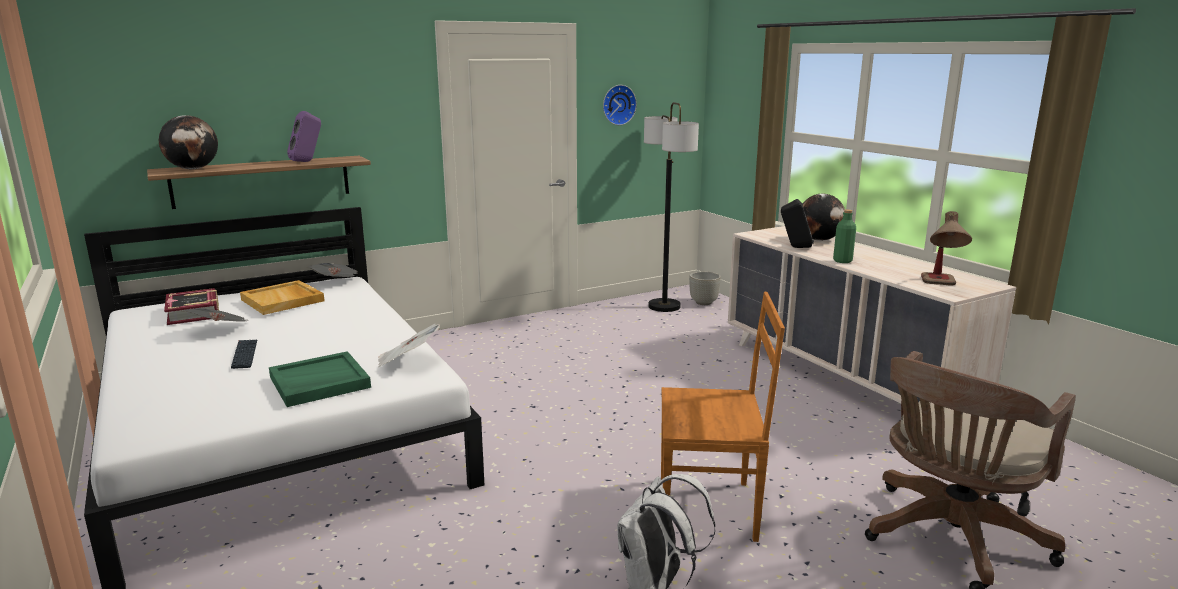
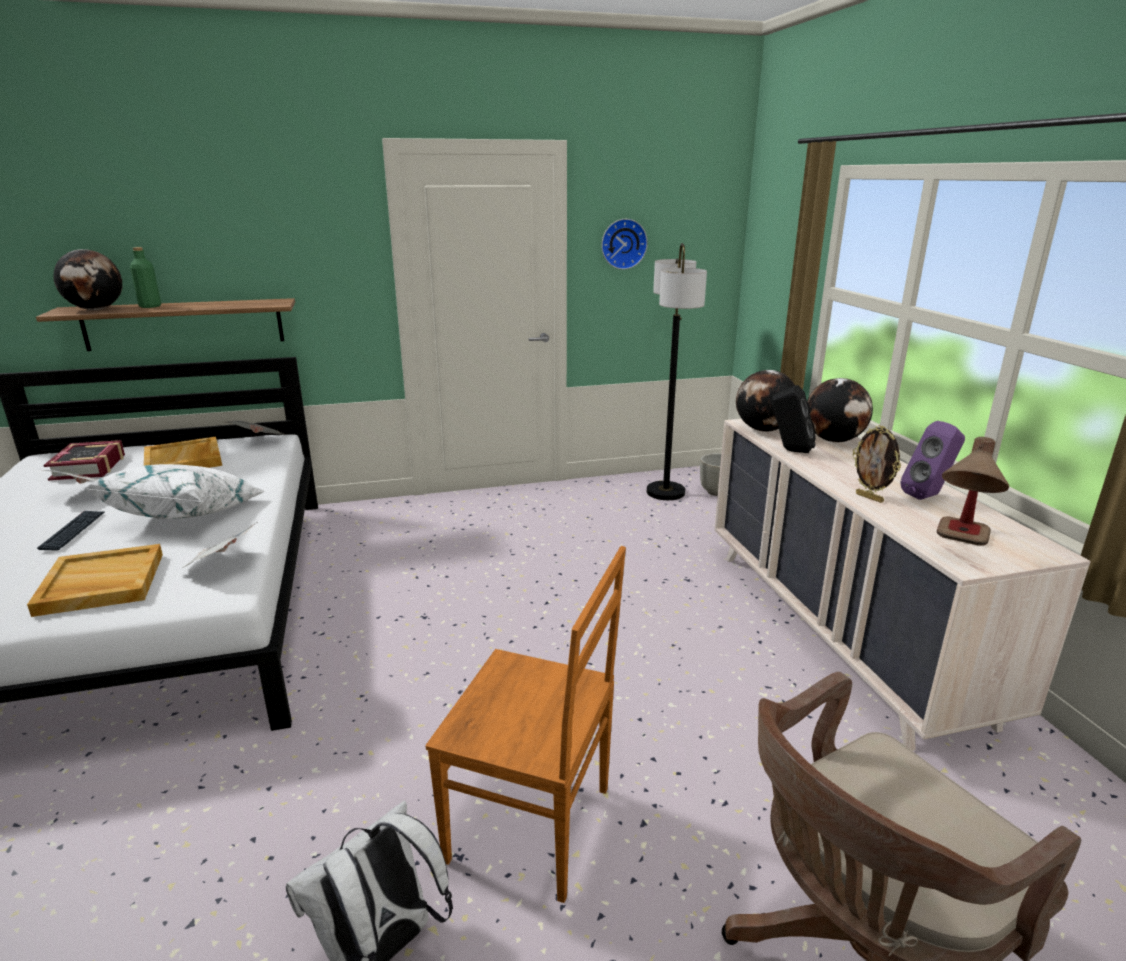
camera: 15 degrees right, 5 degrees up
(307, 161) = (224, 304): purple speaker -> purple speaker (928, 496)
(319, 383) = (100, 584): green tray -> beige tray
(334, 335) = (187, 514): none -> white pillow
(766, 237) = (763, 430): none -> globe
(842, 261) = (839, 481): green bottle -> green bottle (150, 306)
(869, 268) = (870, 498): none -> picture frame

